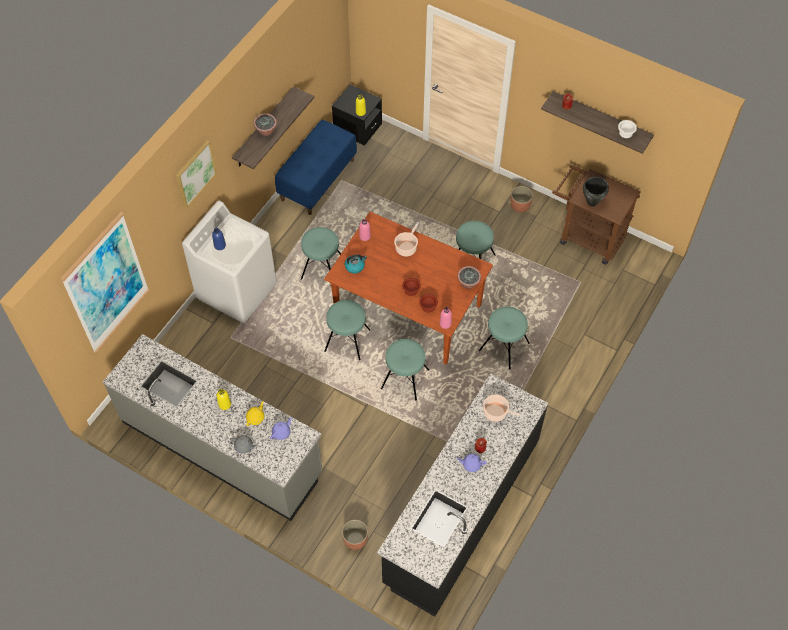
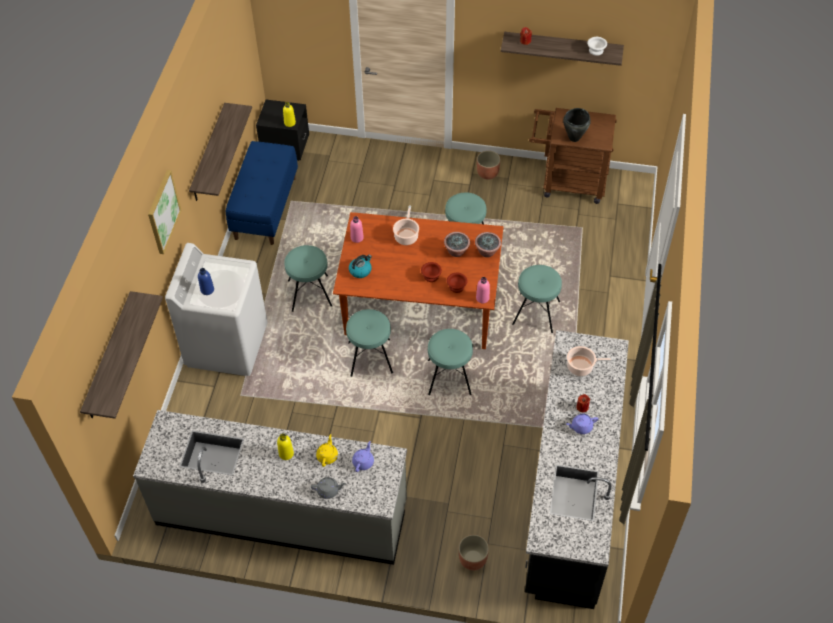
camera: 20 degrees left, 5 degrees down
(106, 284) = (109, 357): picture -> shelf
(266, 131) = (215, 154): potted plant -> potted plant (456, 252)

